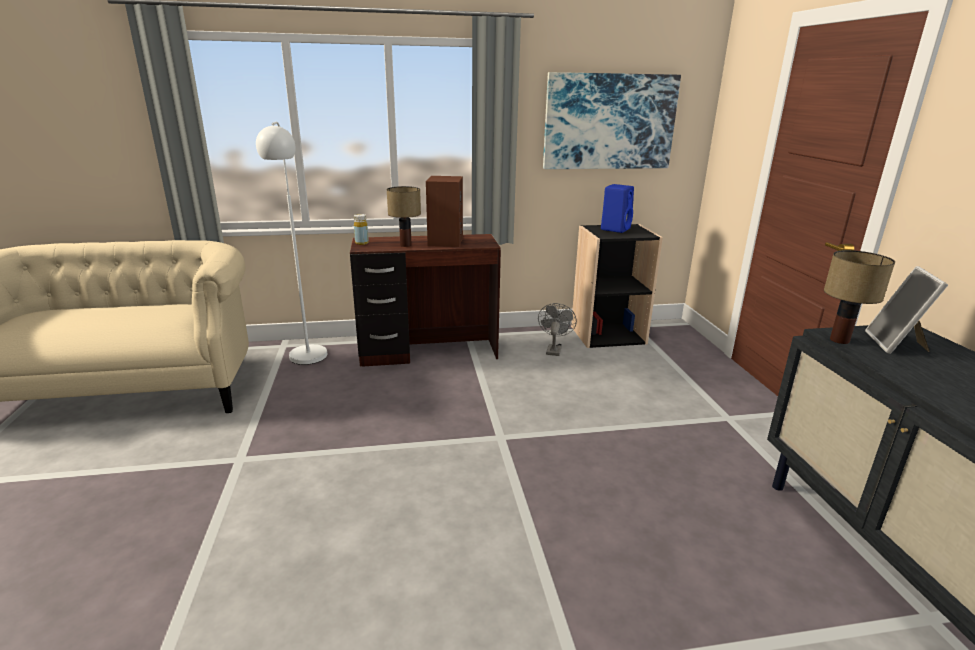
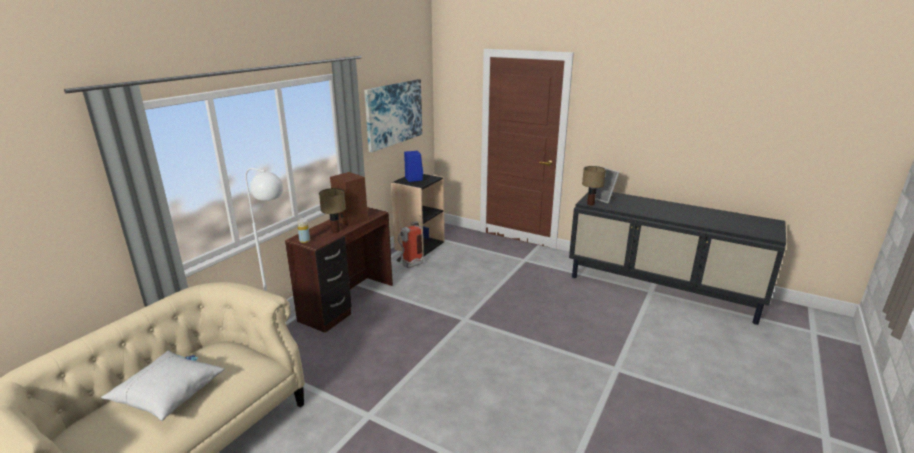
camera: 50 degrees left, 0 degrees up
(99, 320) = (169, 395): none -> grey pillow
(554, 349) = (409, 266): grey fan -> fire extinguisher

